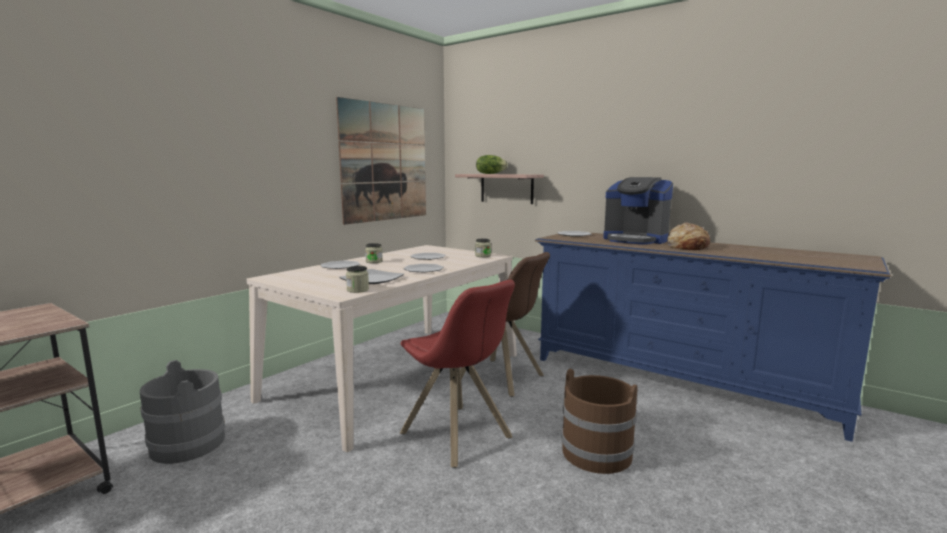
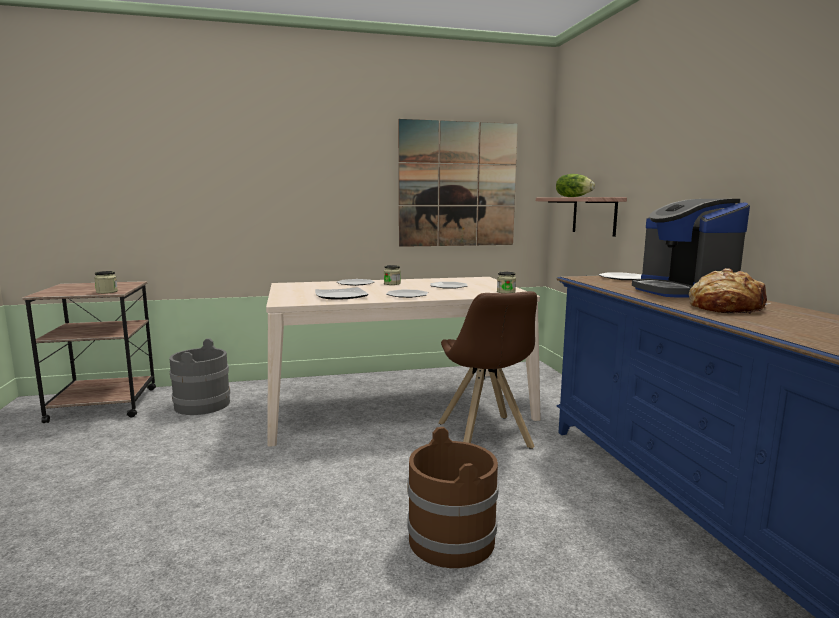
camera: 40 degrees right, 0 degrees up
(357, 290) = (304, 301): jar -> jar (107, 292)
(457, 435) = (358, 467): red chair -> none

